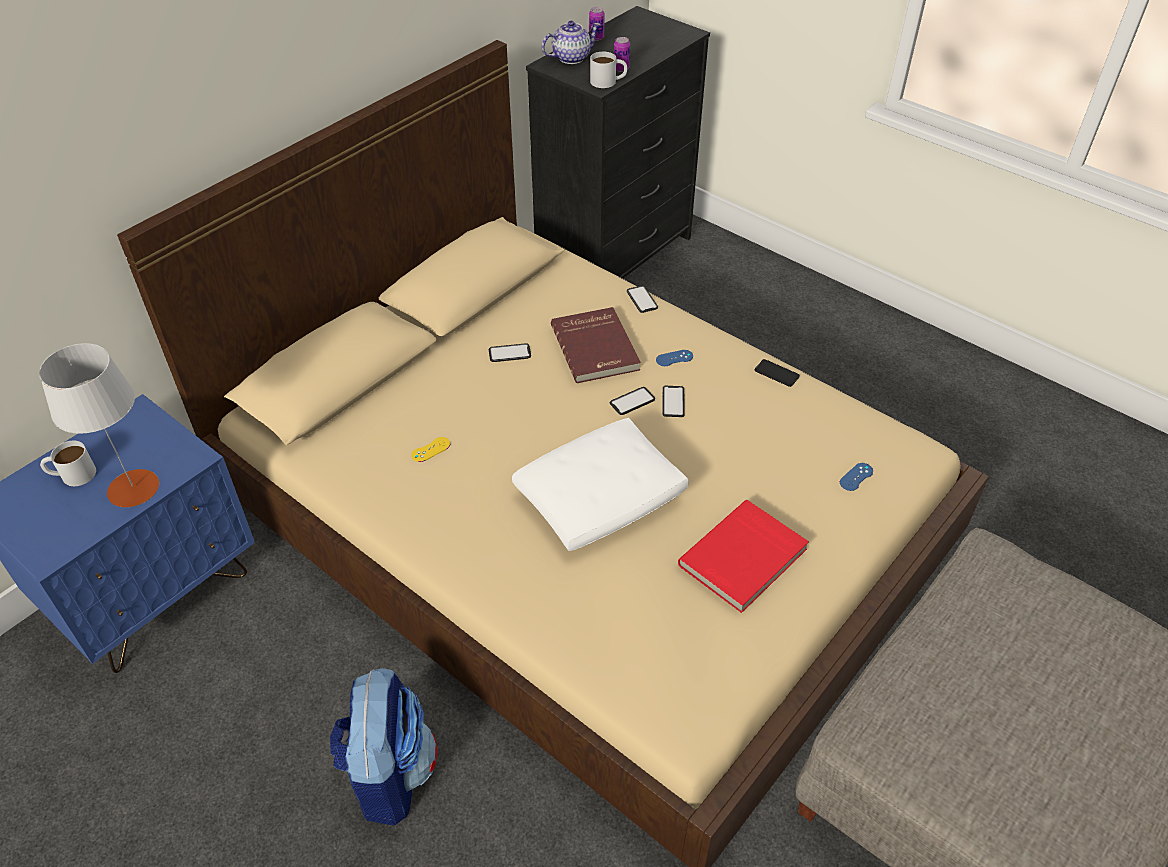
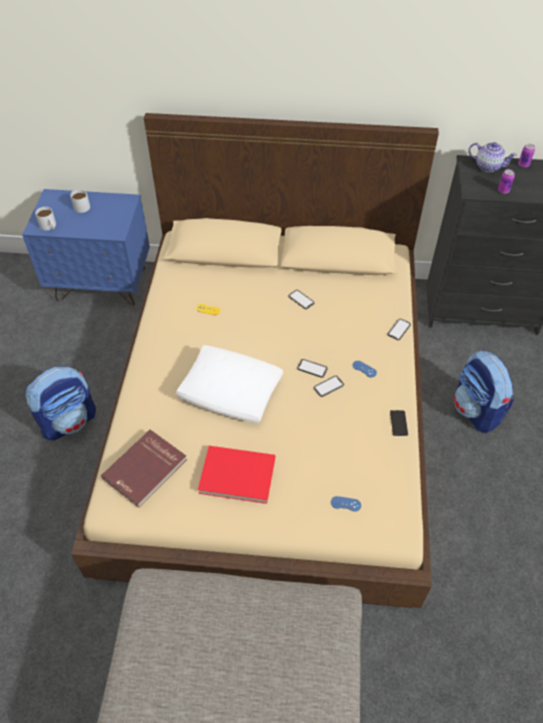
camera: 55 degrees right, 5 degrees up
(133, 488) = (86, 227): grey table lamp -> none
(596, 347) = (339, 331): red book -> red book (146, 470)
(608, 81) = (482, 192): white mug -> white mug (49, 226)
(746, 341) = (476, 411): none -> backpack

